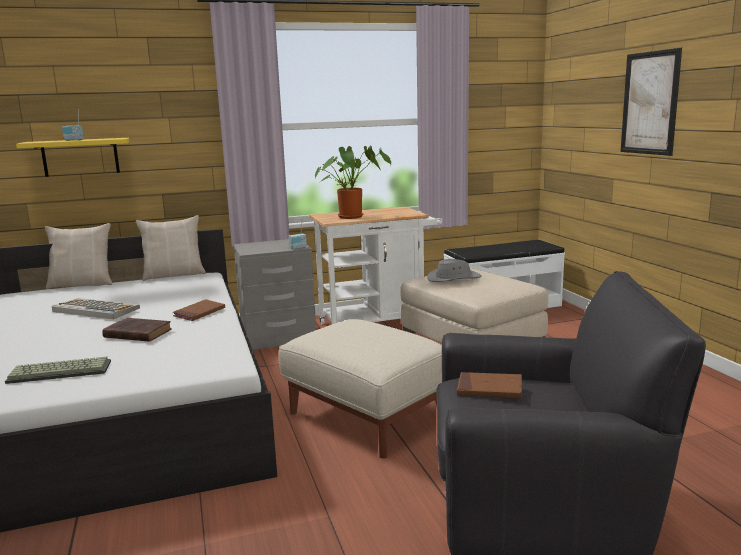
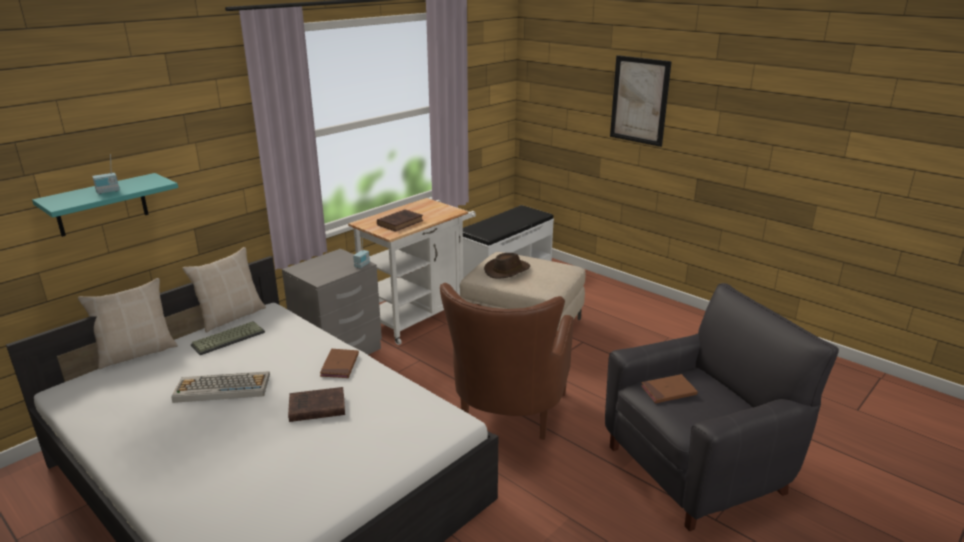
camera: 30 degrees left, 10 degrees up
(61, 371) = (312, 474): keyboard -> keyboard (228, 338)
(80, 157) = (101, 205): yellow shelf -> turquoise shelf
(353, 216) = (401, 222): potted plant -> brown book
(366, 416) = (507, 419): beige ottoman -> brown armchair
(453, 278) = (507, 270): grey hat -> brown hat

